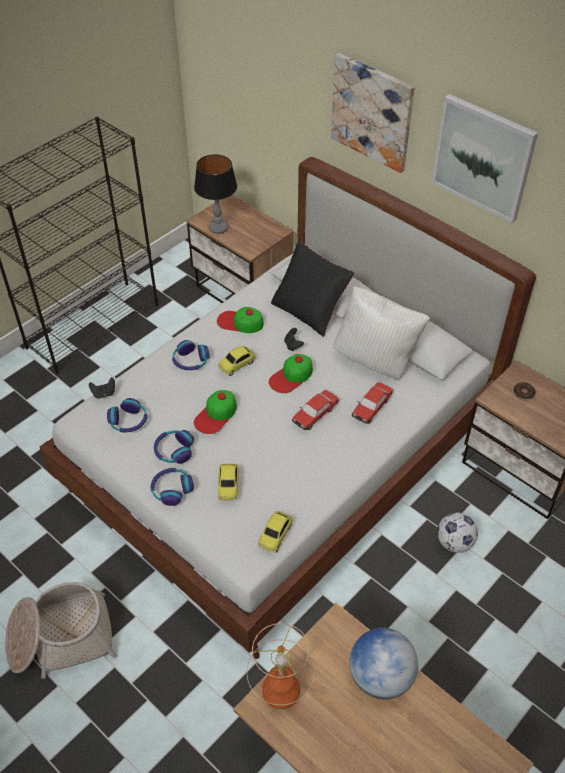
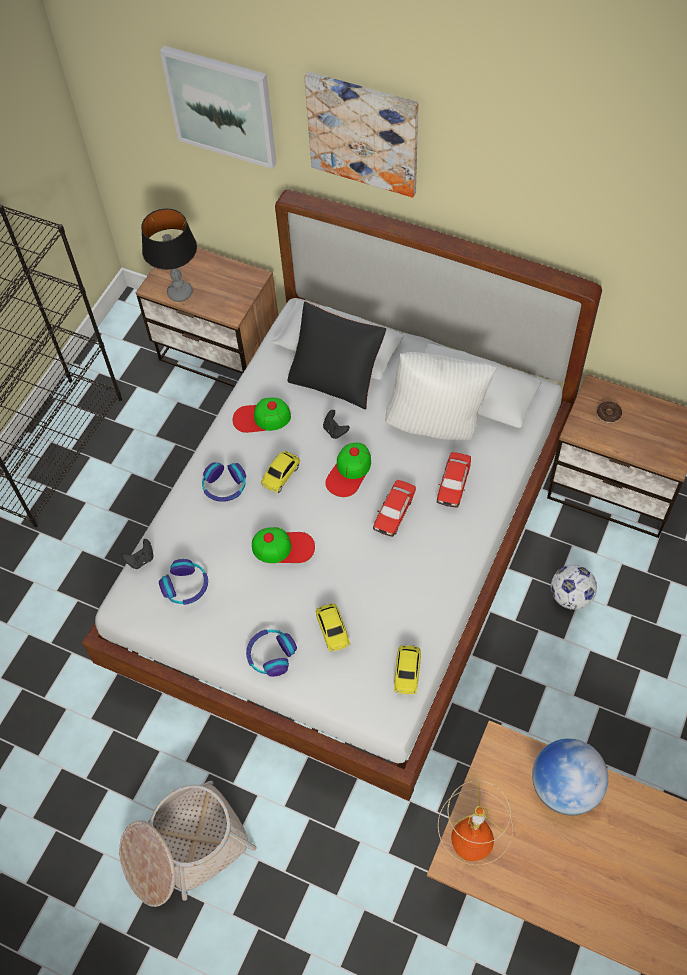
camera: 15 degrees left, 10 degrees up
(174, 450) = (253, 606): headphones -> none
(216, 414) = (283, 547): cap -> cap turned 105 degrees counterclockwise
(483, 157) = (519, 171): picture -> picture (222, 106)

